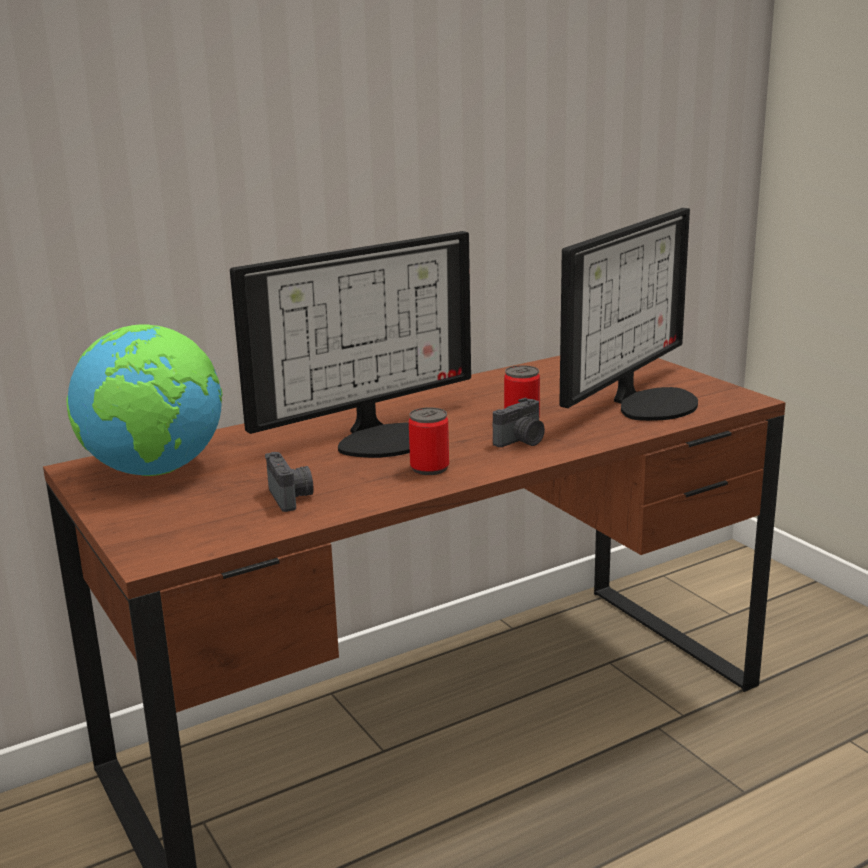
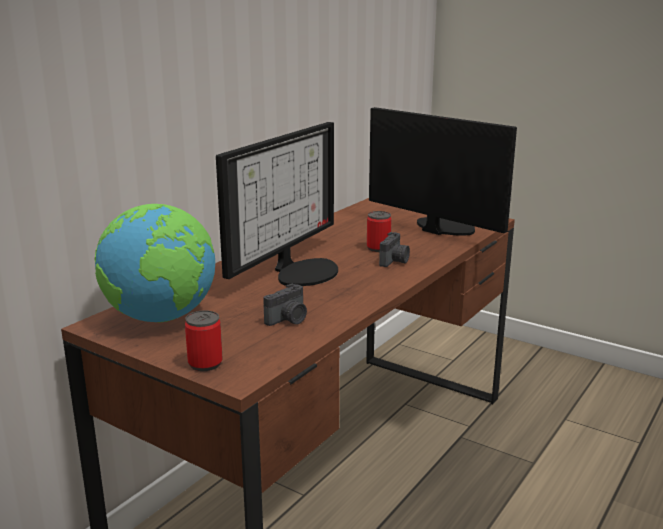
camera: 25 degrees left, 0 degrees up
(291, 497) = (288, 320): camera -> camera turned 90 degrees clockwise
(429, 468) = (358, 286): can -> can (205, 363)
(648, 402) = (440, 228): monitor -> monitor turned 60 degrees counterclockwise

